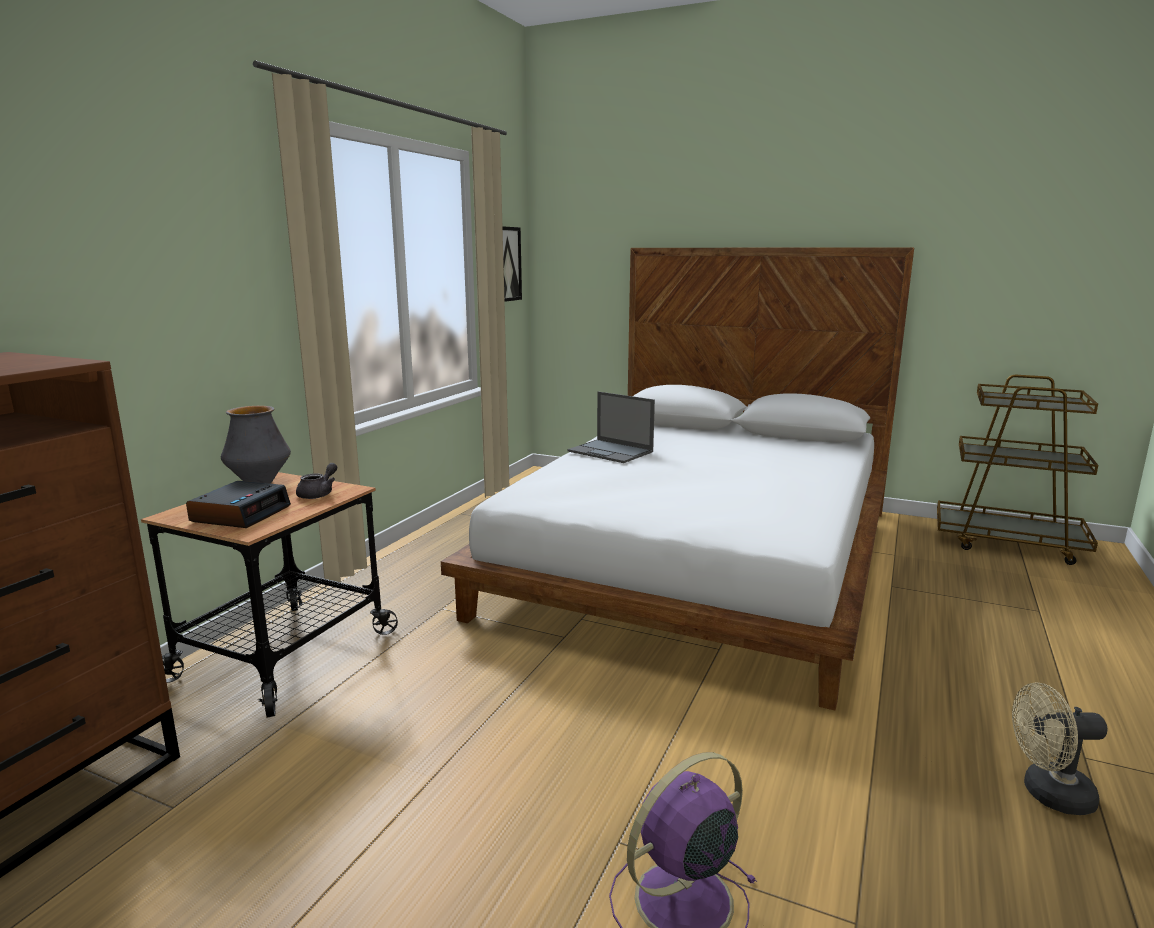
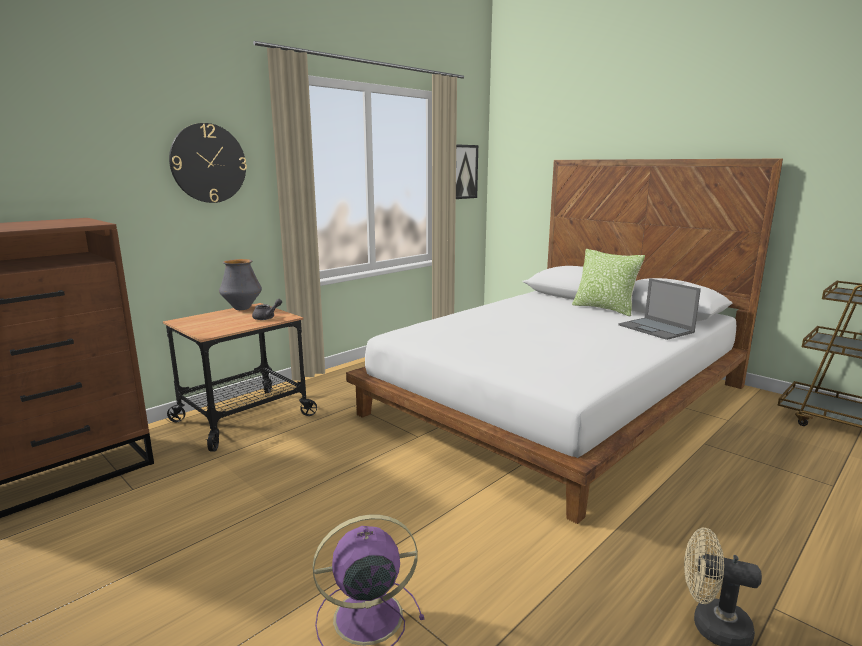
camera: 20 degrees right, 0 degrees up
(190, 254) = (208, 163): none -> wall clock
(241, 513) = (213, 324): alarm clock -> none
(611, 452) = (496, 311): laptop -> laptop (656, 329)
(732, 436) = (604, 309): none -> pillow

